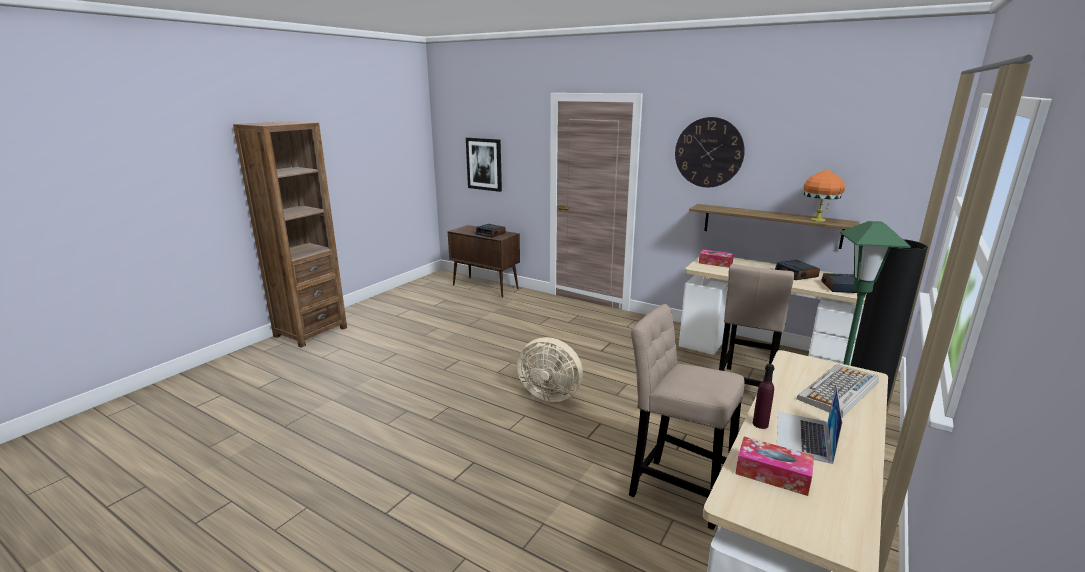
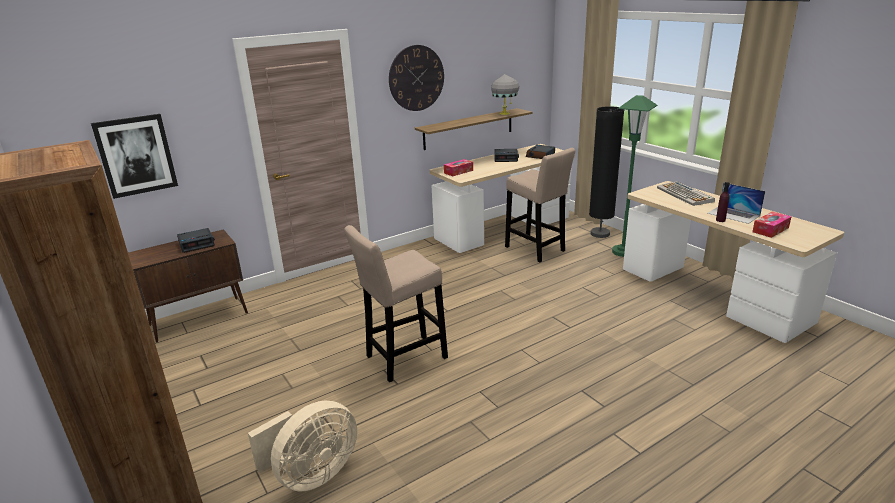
camera: 65 degrees left, 5 degrees up
(550, 394) = (494, 329): beige fan -> beige fan (312, 475)
(675, 490) = (644, 309): beige stool -> beige stool (402, 359)
(818, 220) = (505, 114): orange table lamp -> grey table lamp

